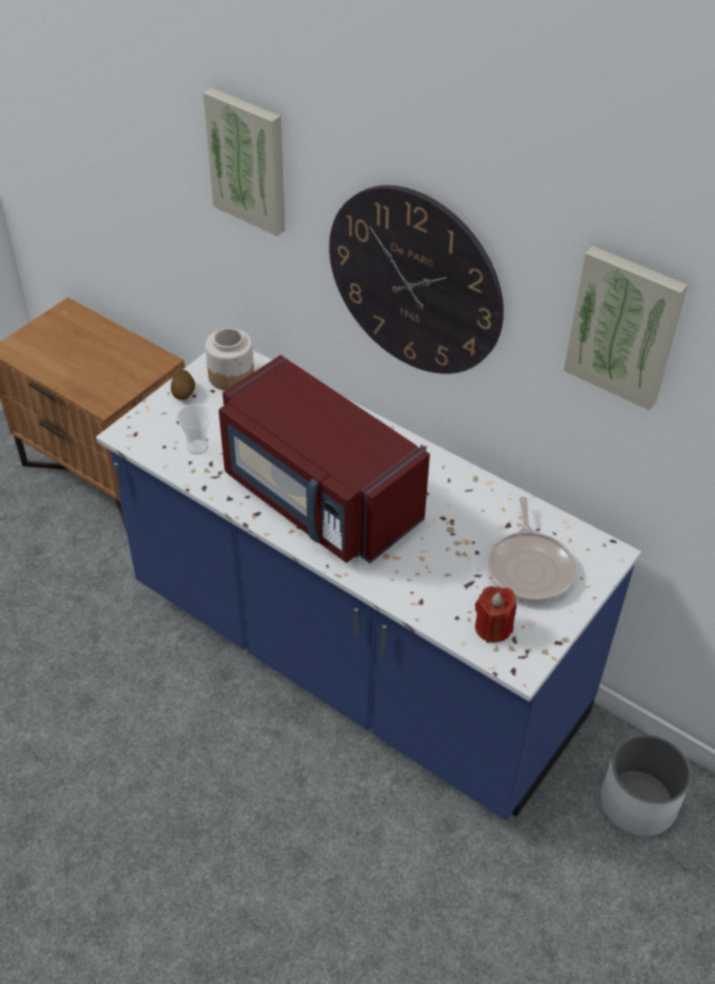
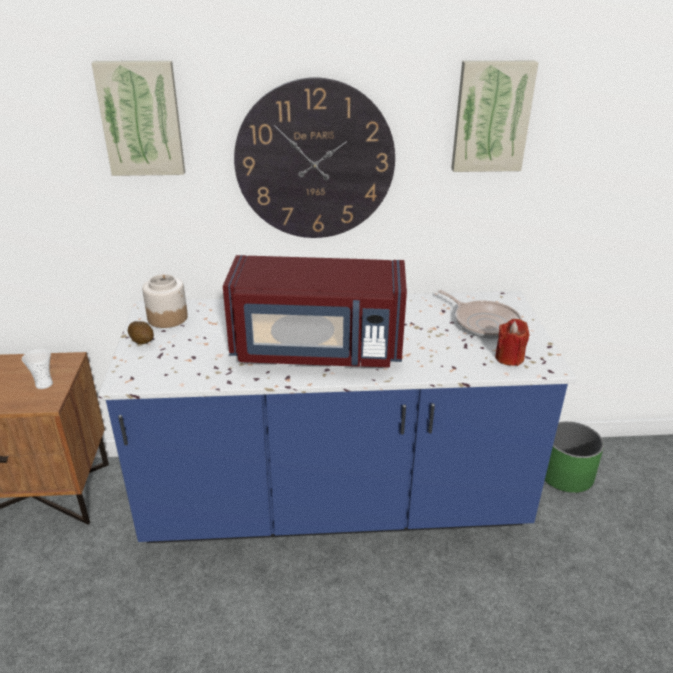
camera: 40 degrees left, 15 degrees down
(197, 447) = (193, 363): cup -> cup (44, 384)
(638, 803) = (565, 475): white planter -> green planter

